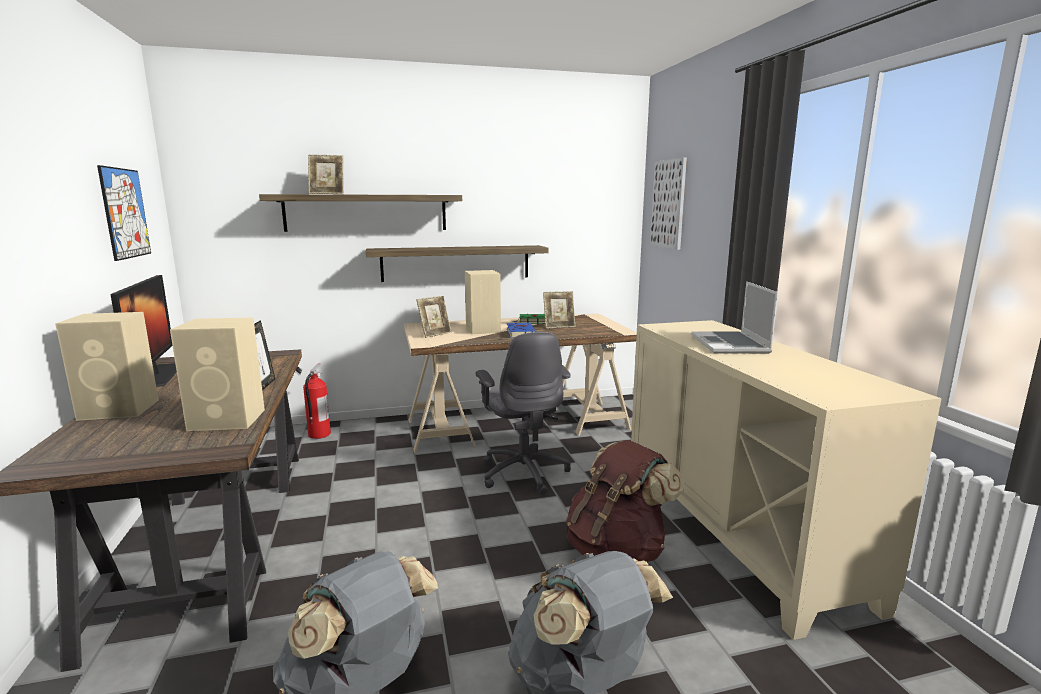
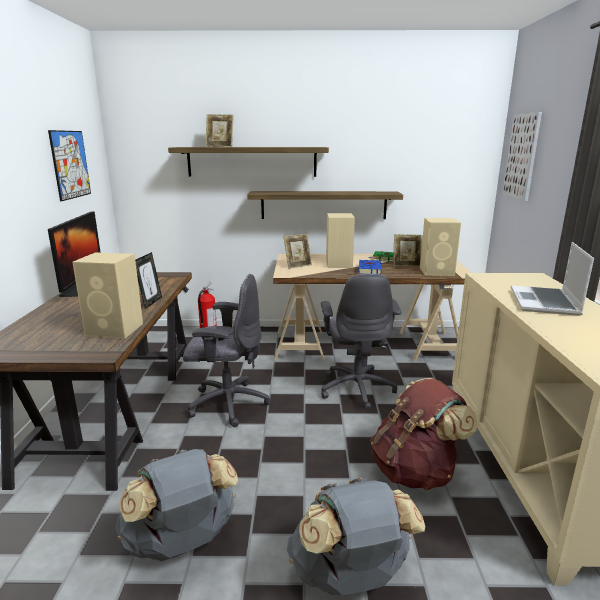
camera: 15 degrees right, 5 degrees up
(121, 409) = (52, 313): beige speaker -> beige speaker (437, 271)
(369, 510) = (227, 403): none -> grey office chair

